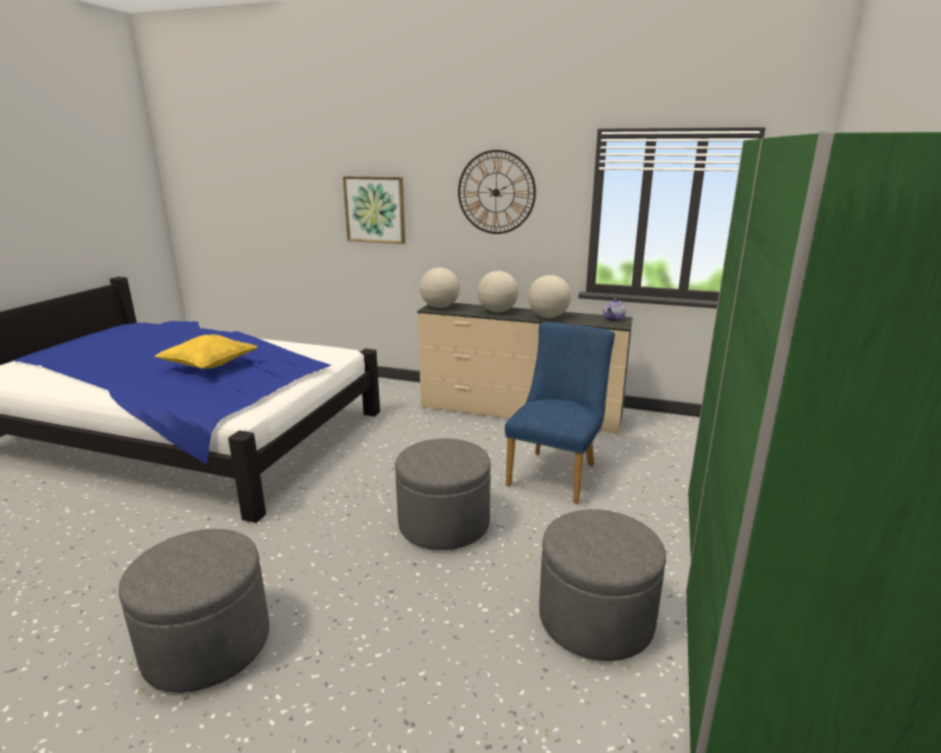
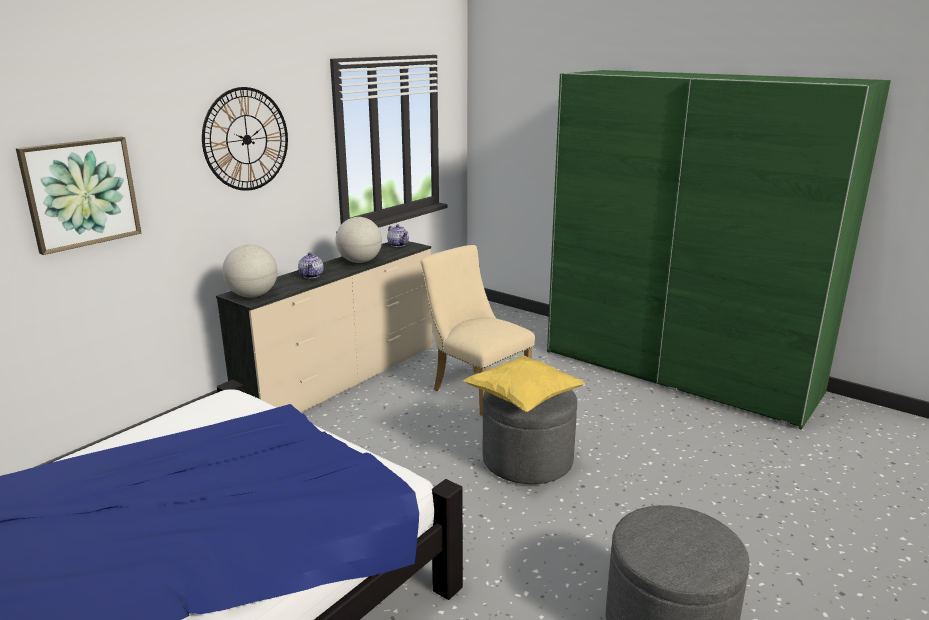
camera: 70 degrees left, 0 degrees up
(209, 366) = (187, 500): yellow pillow -> yellow pillow (523, 400)
(497, 311) = (311, 275): globe -> teapot
(556, 473) = (475, 389): blue chair -> beige chair
(596, 618) = (668, 422): grey ottoman -> none

